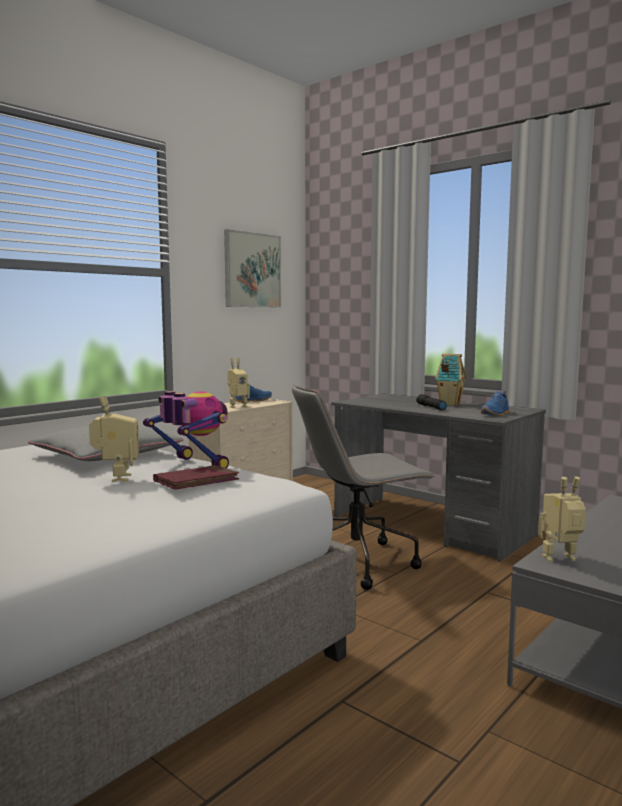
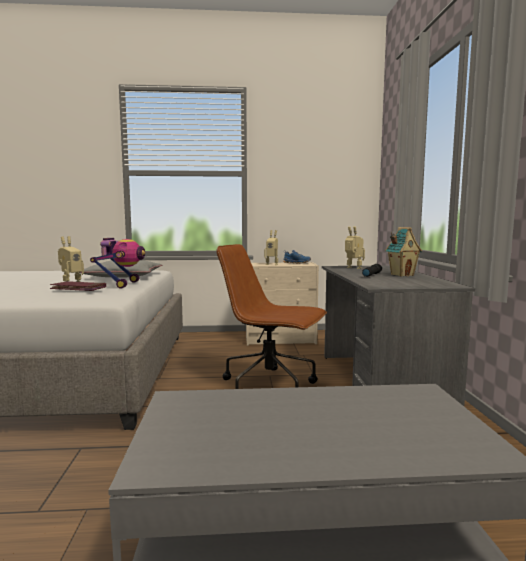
camera: 45 degrees right, 0 degrees up
(252, 270) = (321, 168): picture -> none
(357, 562) = (270, 387): grey office chair -> brown office chair
(496, 414) = (399, 284): blue shoe -> none
(561, 560) = (192, 401): toy robot -> toy robot (353, 268)

